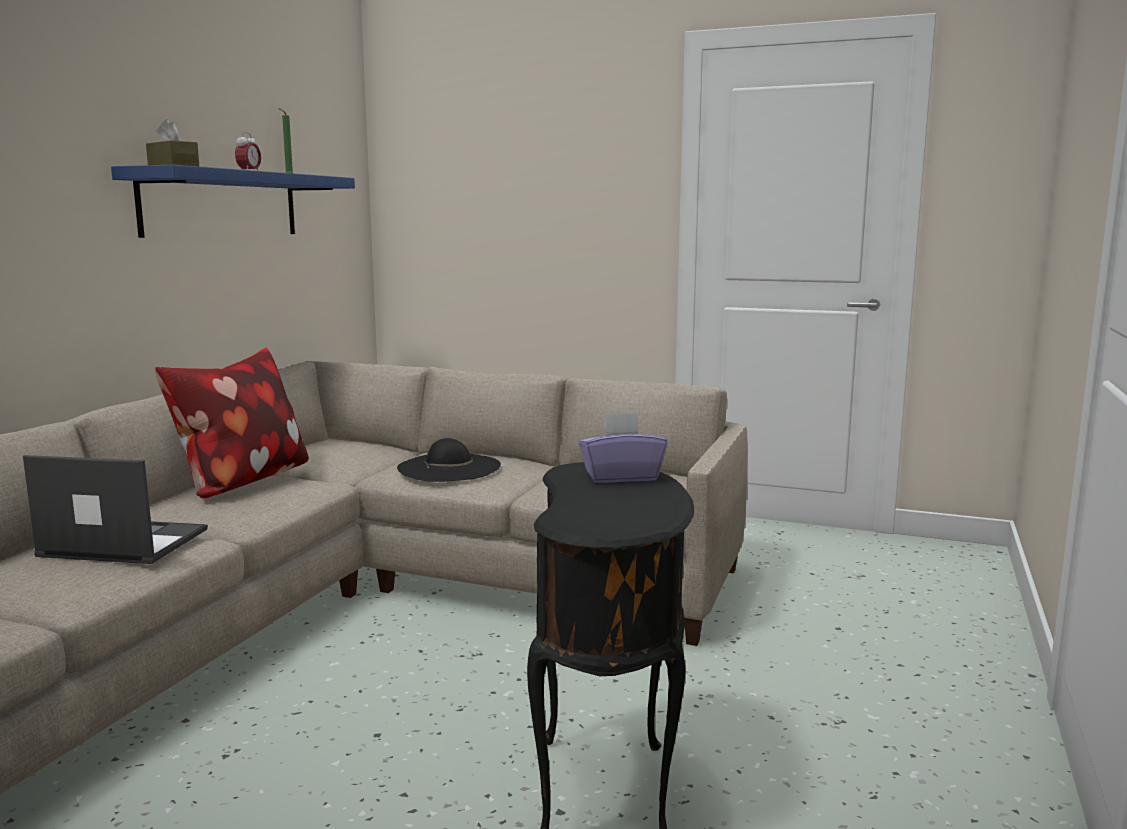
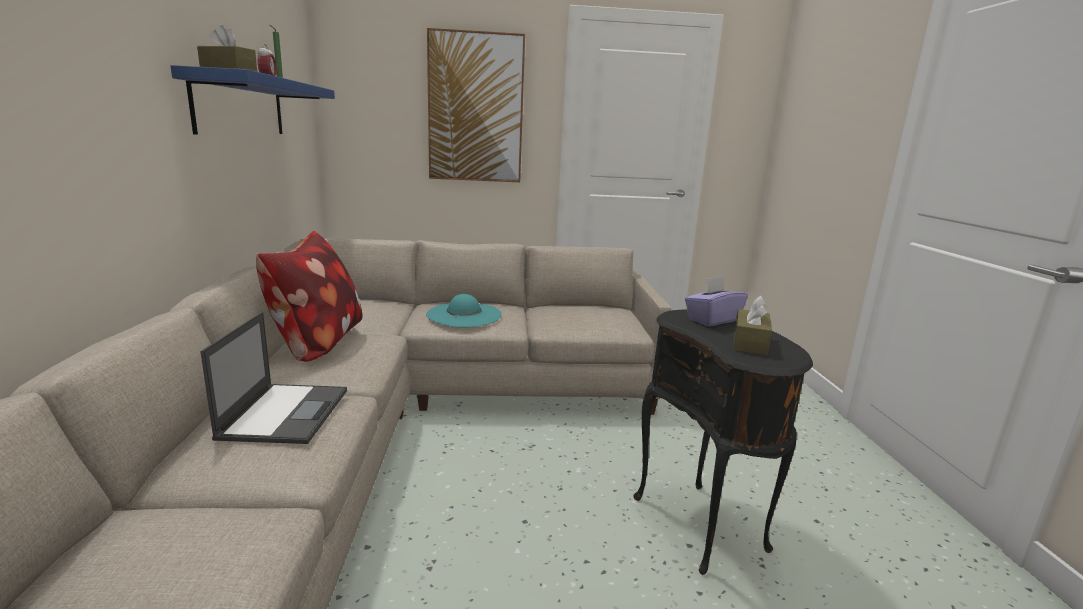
camera: 25 degrees left, 5 degrees up
(122, 543) = (286, 412): laptop -> laptop turned 105 degrees clockwise
(449, 467) = (464, 315): black hat -> turquoise hat
(558, 188) = (475, 108): none -> picture
(609, 505) = (749, 343): none -> brown tissue box

